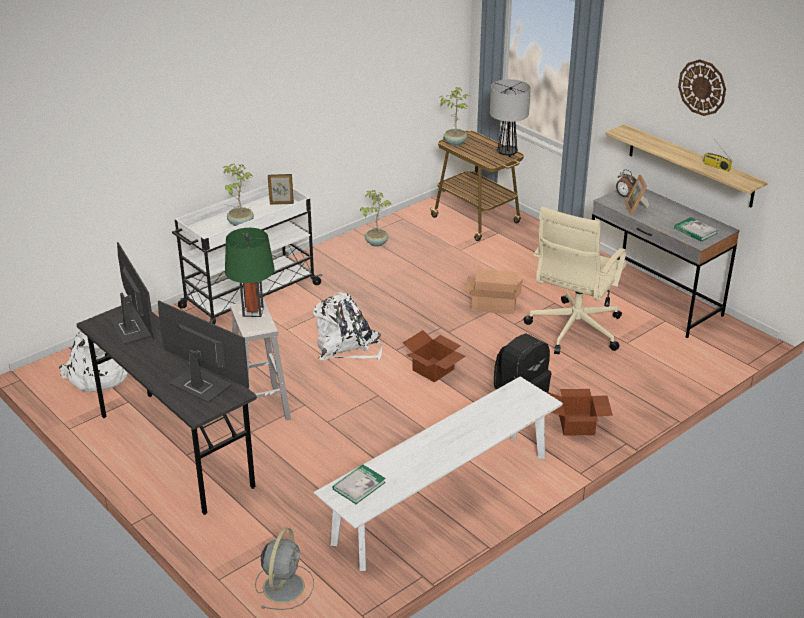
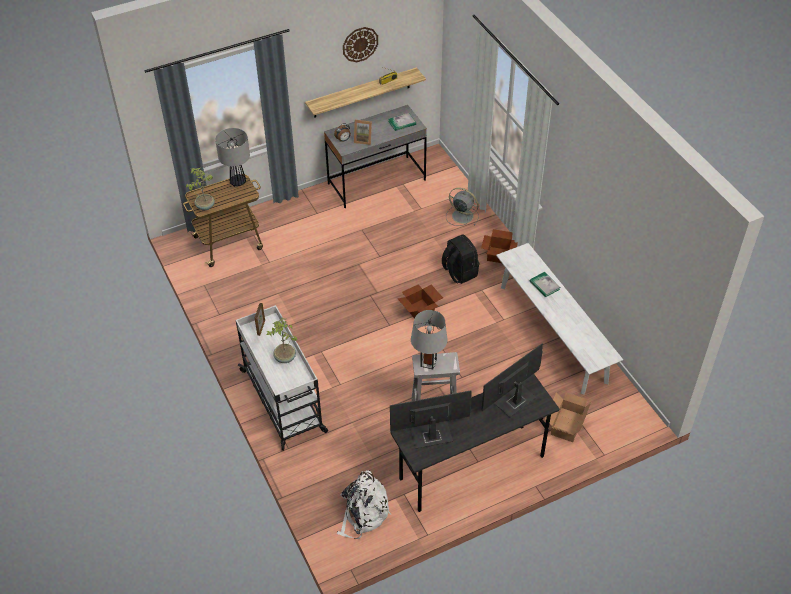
camera: 75 degrees left, 15 degrees up
(253, 311) = (428, 362): green table lamp -> grey table lamp
(284, 585) = (614, 422): grey fan -> grey fan (461, 216)
(347, 347) = (377, 352): white backpack -> none
(359, 486) = (587, 351): book -> book (544, 285)
(376, 243) = (235, 309): potted plant -> none
(493, 303) = (350, 261): cardboard box -> cardboard box (565, 425)
(573, 330) = (398, 229): beige office chair -> none

